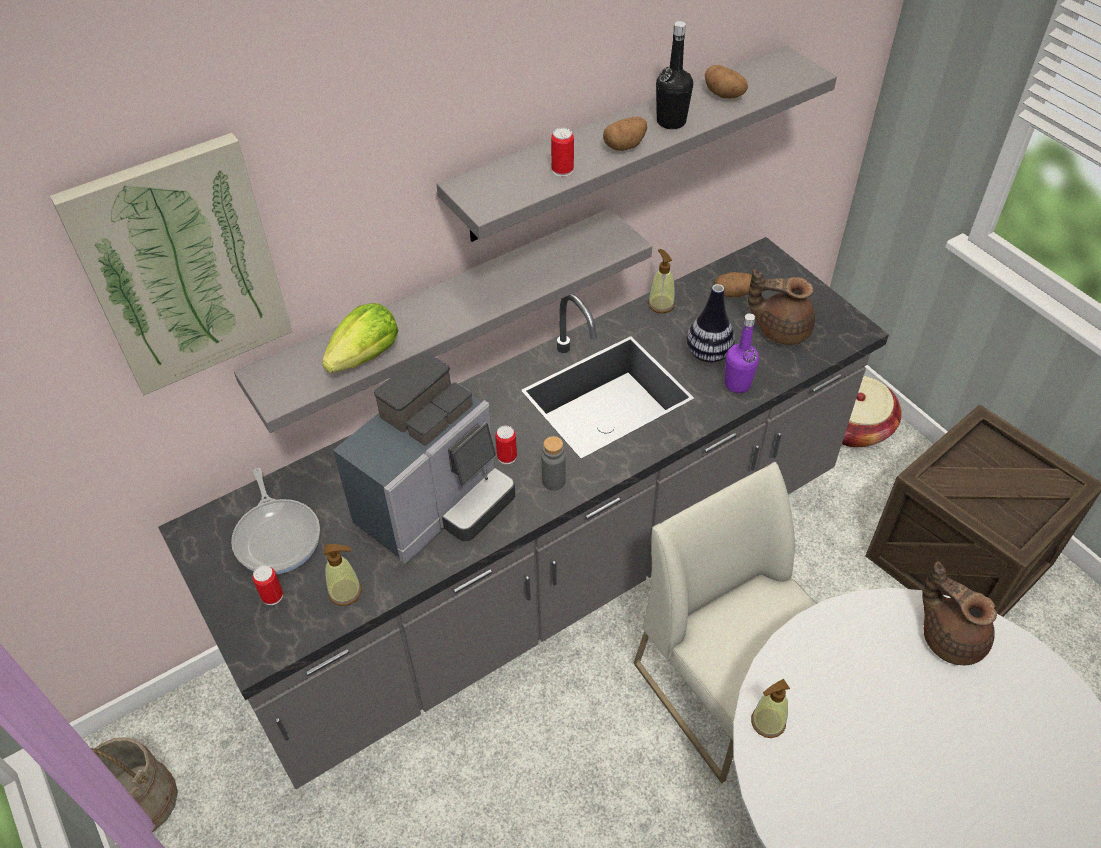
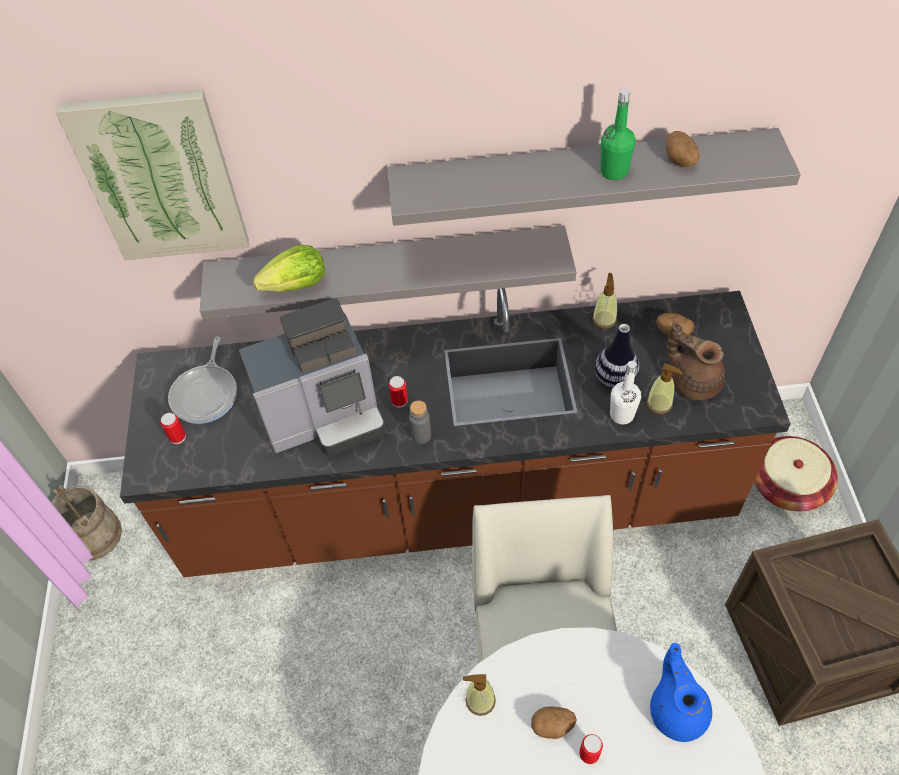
camera: 30 degrees right, 5 degrees up
(345, 591) = (225, 456): soap dispenser -> soap dispenser (659, 404)
(553, 573) = (457, 501): grey counter -> brown counter
(562, 170) = (491, 188): can -> can (589, 754)
(625, 146) = (557, 182): potato -> potato (552, 726)
(671, 122) = (613, 172): black bottle -> green bottle
(737, 384) = (621, 415): purple bottle -> white bottle
(950, 637) = (677, 709): brown teapot -> blue teapot

